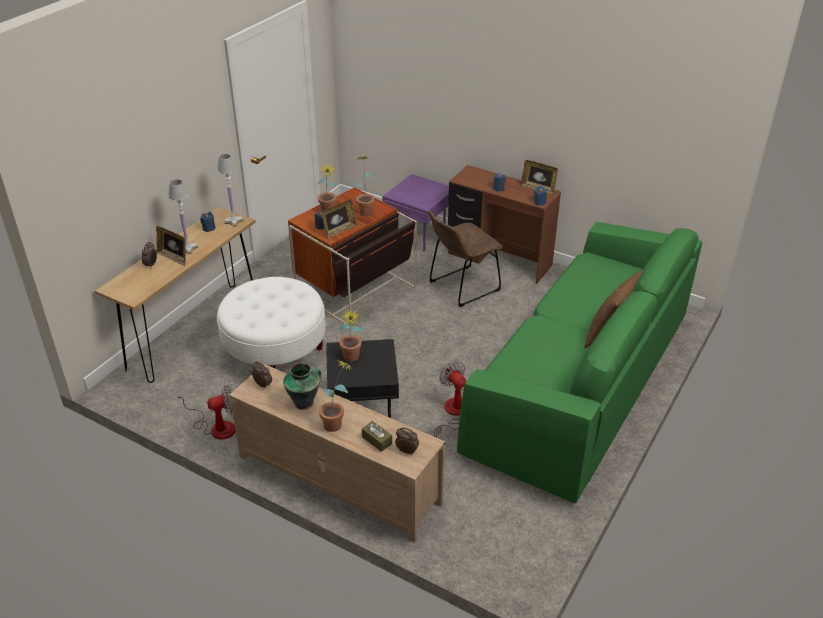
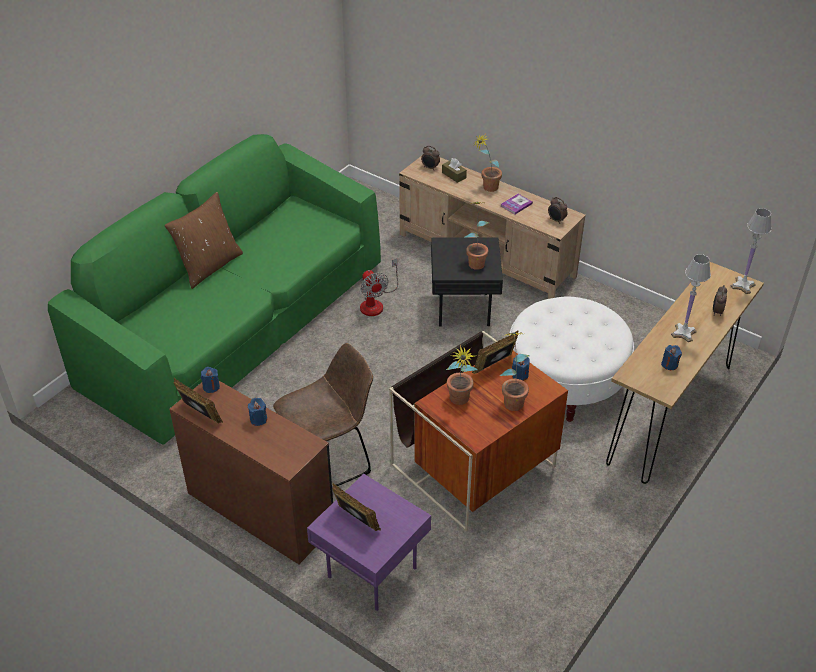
camera: 175 degrees left, 5 degrees up
(174, 258) = (694, 320): picture frame -> picture frame (356, 521)
(216, 427) = (606, 304): fan -> none
(234, 221) = (640, 375): white table lamp -> white table lamp (742, 285)
(304, 402) = (516, 205): vase -> book

